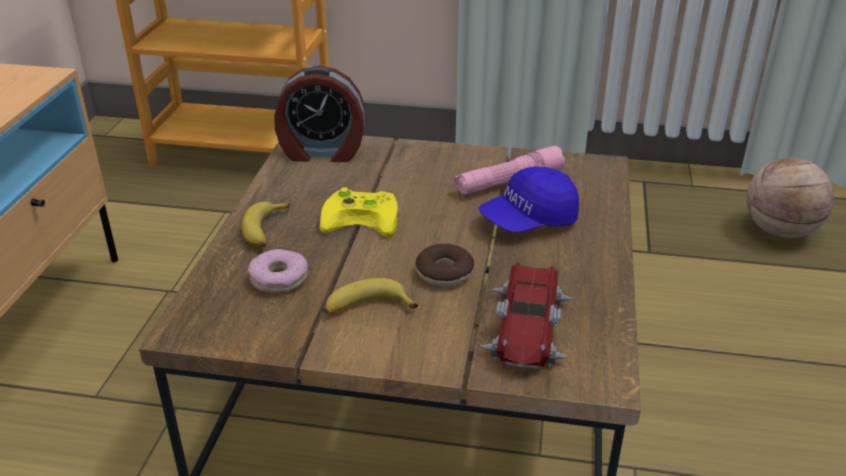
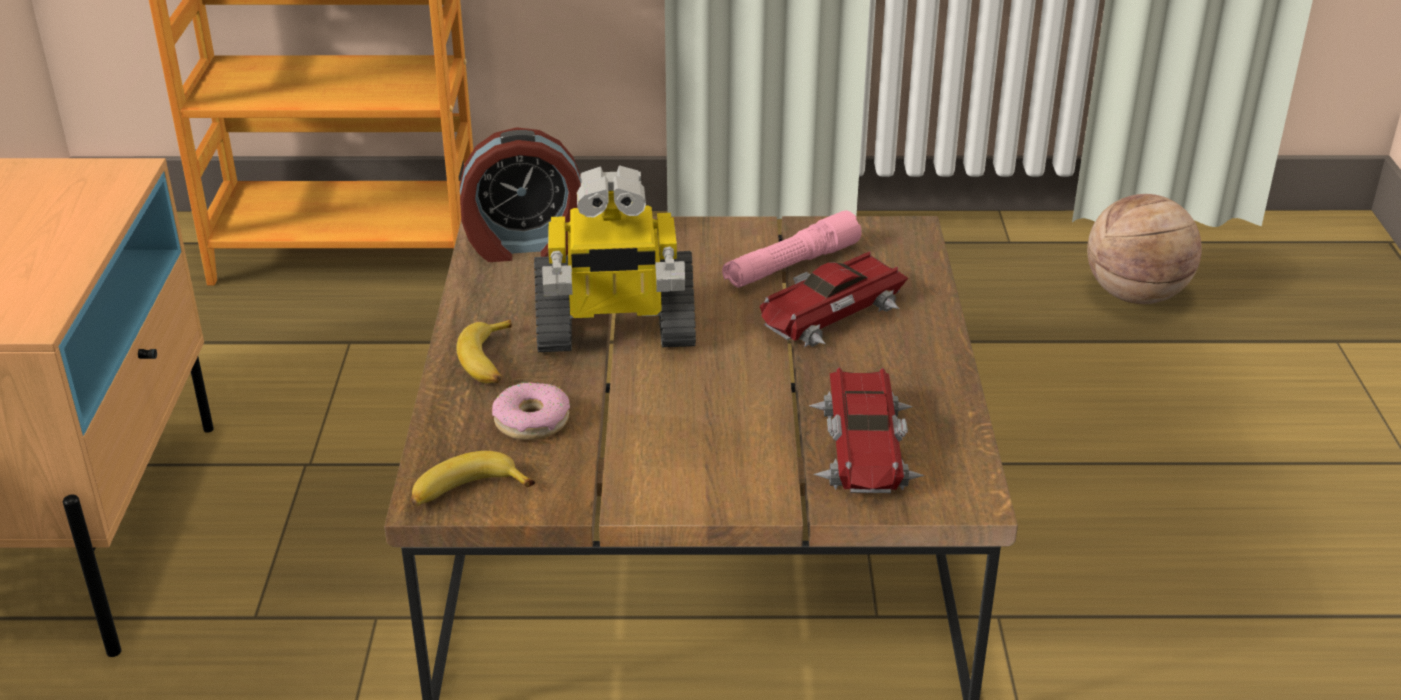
camera: 10 degrees left, 0 degrees up
(364, 217) = (614, 330): yellow game controller -> toy robot
(367, 308) = (658, 445): banana -> banana (466, 493)
(444, 273) = (742, 392): donut -> none
(528, 220) = (830, 314): blue cap -> toy car

